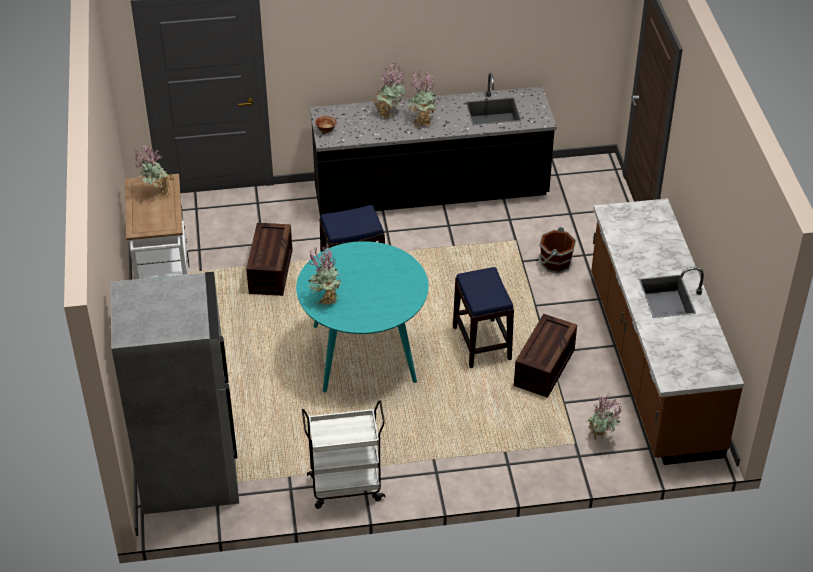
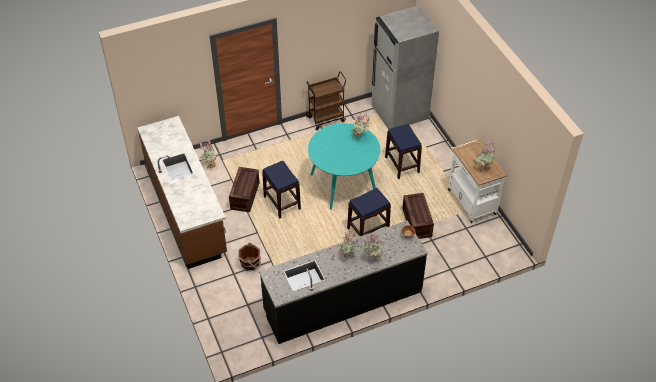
camera: 165 degrees right, 5 degrees up
(244, 366) = (402, 165): none -> stool
(345, 488) = (326, 119): white cart -> brown cart

